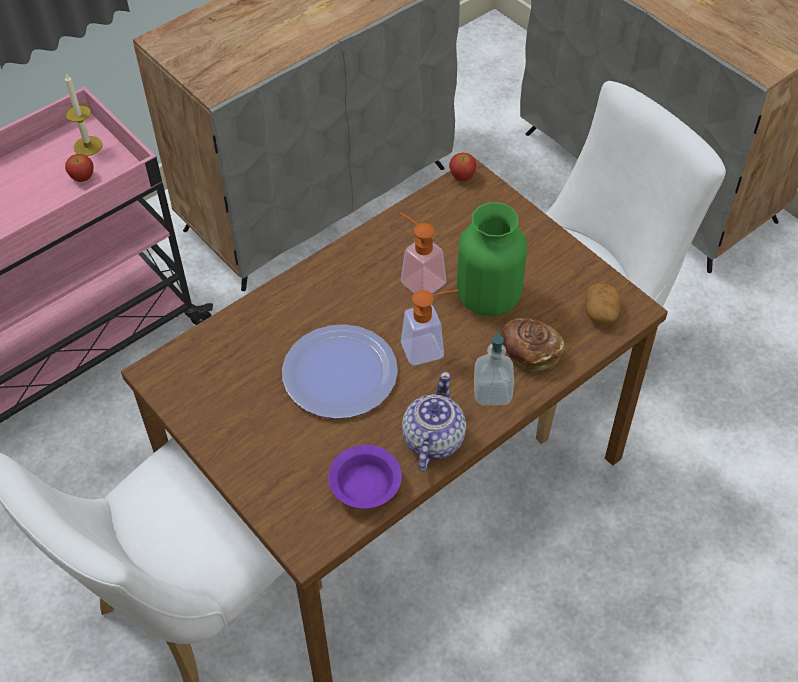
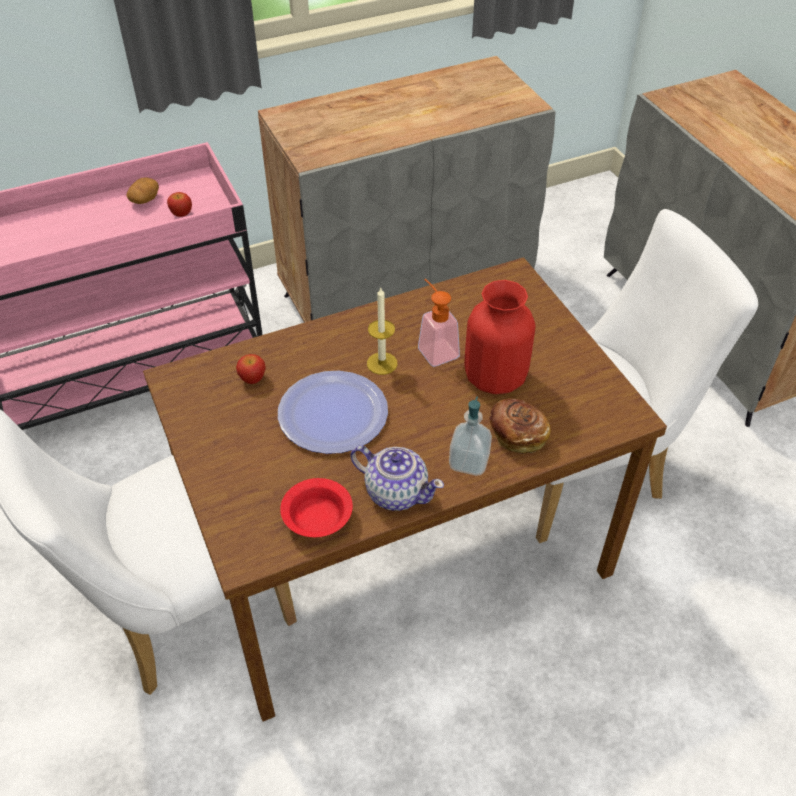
camera: 15 degrees right, 5 degrees down
(88, 146) = (196, 191): candle -> candle (382, 363)
(365, 488) = (317, 520): purple bowl -> red bowl
(430, 348) = (424, 410): soap dispenser -> none
(432, 440) = (396, 492): teapot -> teapot turned 90 degrees clockwise
(462, 176) = (507, 271): apple -> apple (252, 379)
(488, 297) = (495, 377): green vase -> red vase
(601, 312) = (600, 413): potato -> potato (145, 199)

